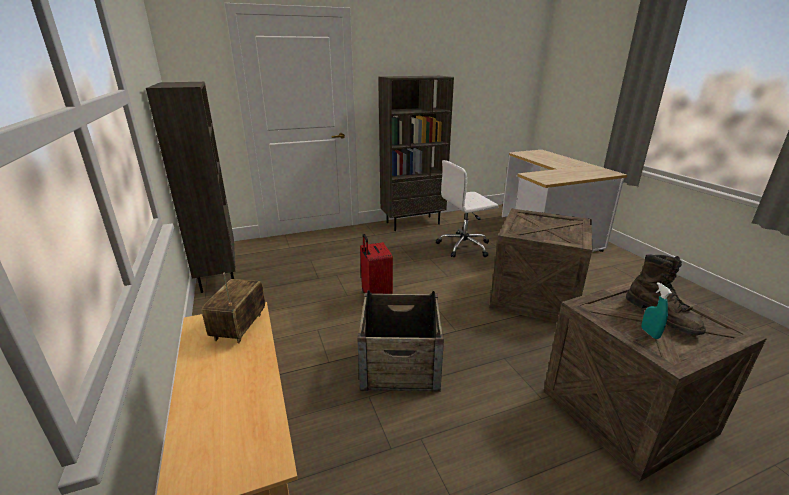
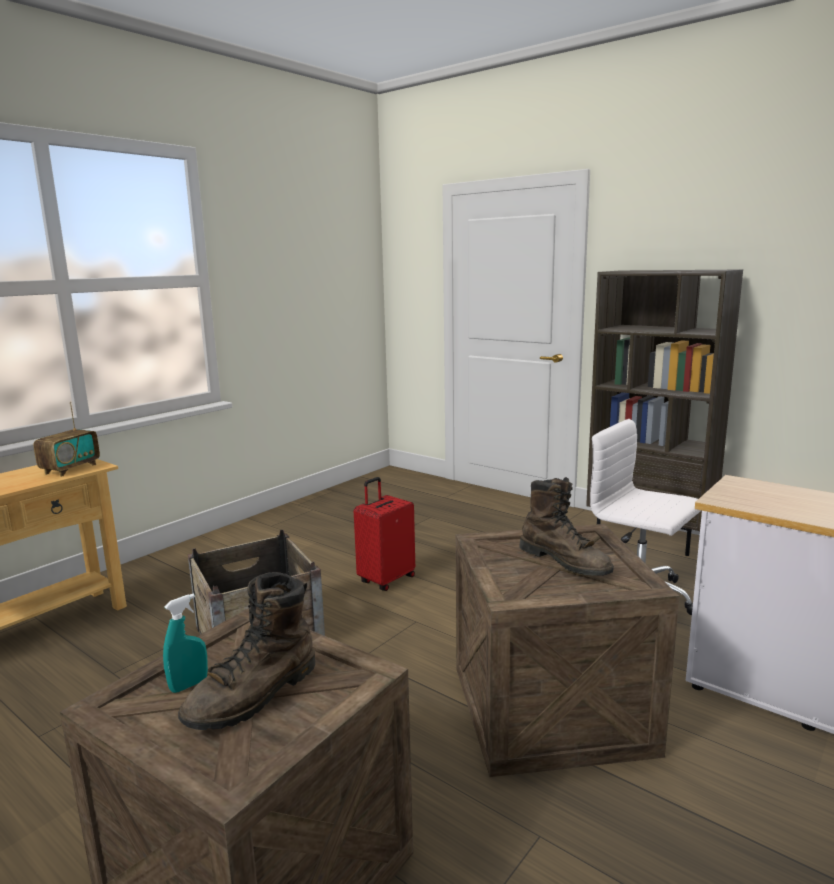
camera: 60 degrees right, 10 degrees down
(217, 274) = (344, 492): brown bookcase -> none
(239, 327) = (70, 469): radio -> radio turned 135 degrees clockwise
(548, 225) = (565, 562): none -> brown boot

